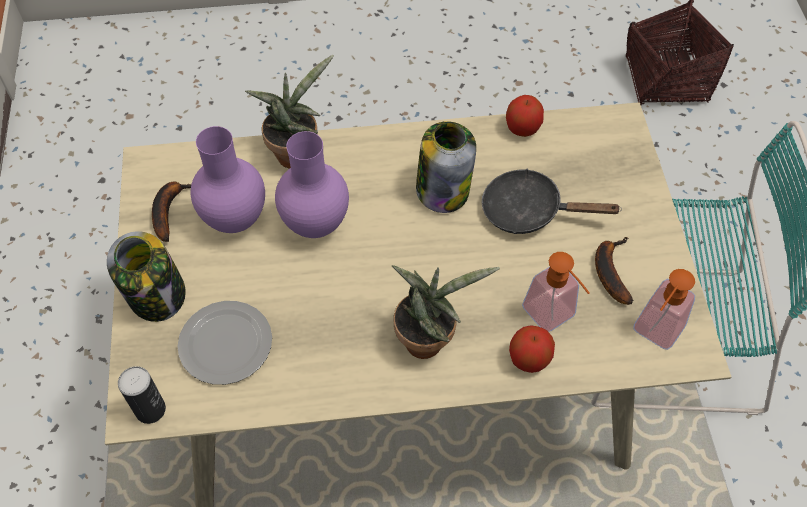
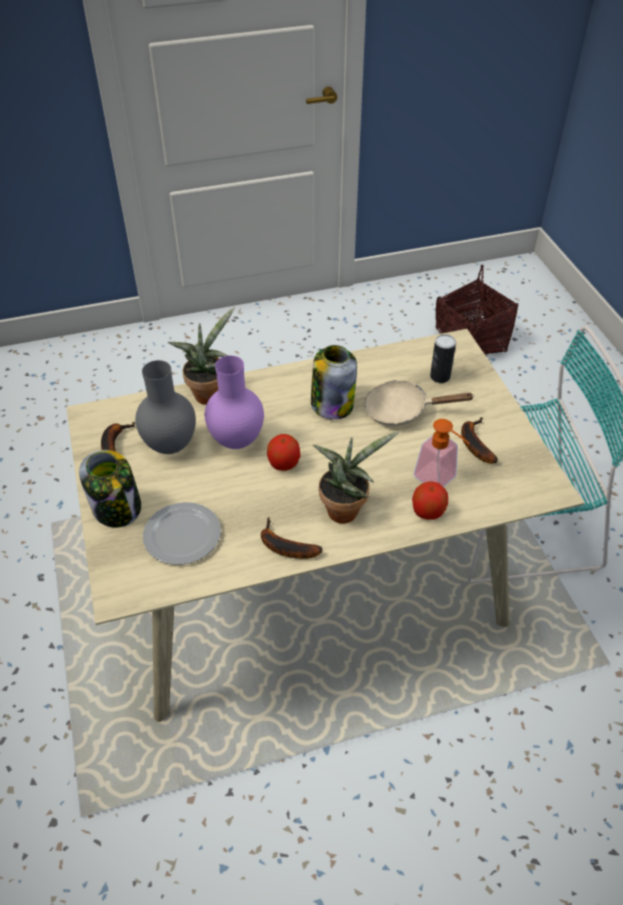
camera: 10 degrees left, 10 degrees down
(150, 410) = (129, 592): can -> can (440, 376)
(236, 220) = (171, 446): purple vase -> grey vase
(343, 379) = (284, 546): none -> banana
(523, 128) = (383, 356): apple -> apple (284, 464)
(529, 211) = (402, 410): black frying pan -> beige frying pan
(654, 334) = (519, 481): soap dispenser -> none

